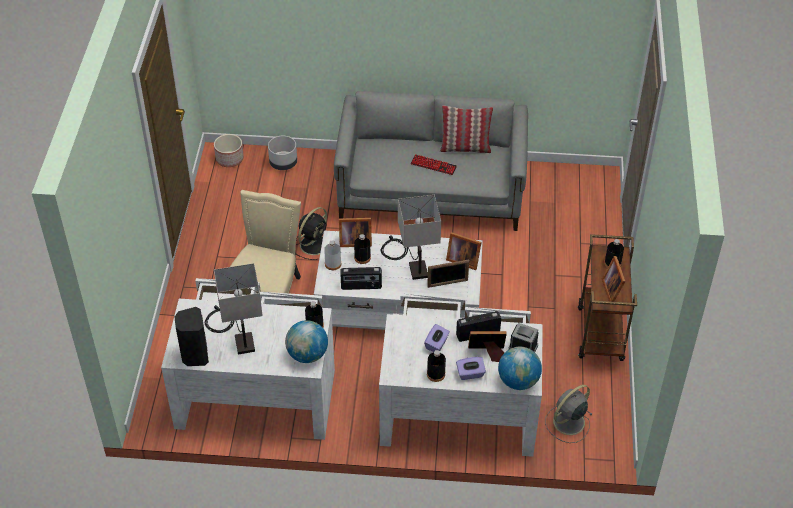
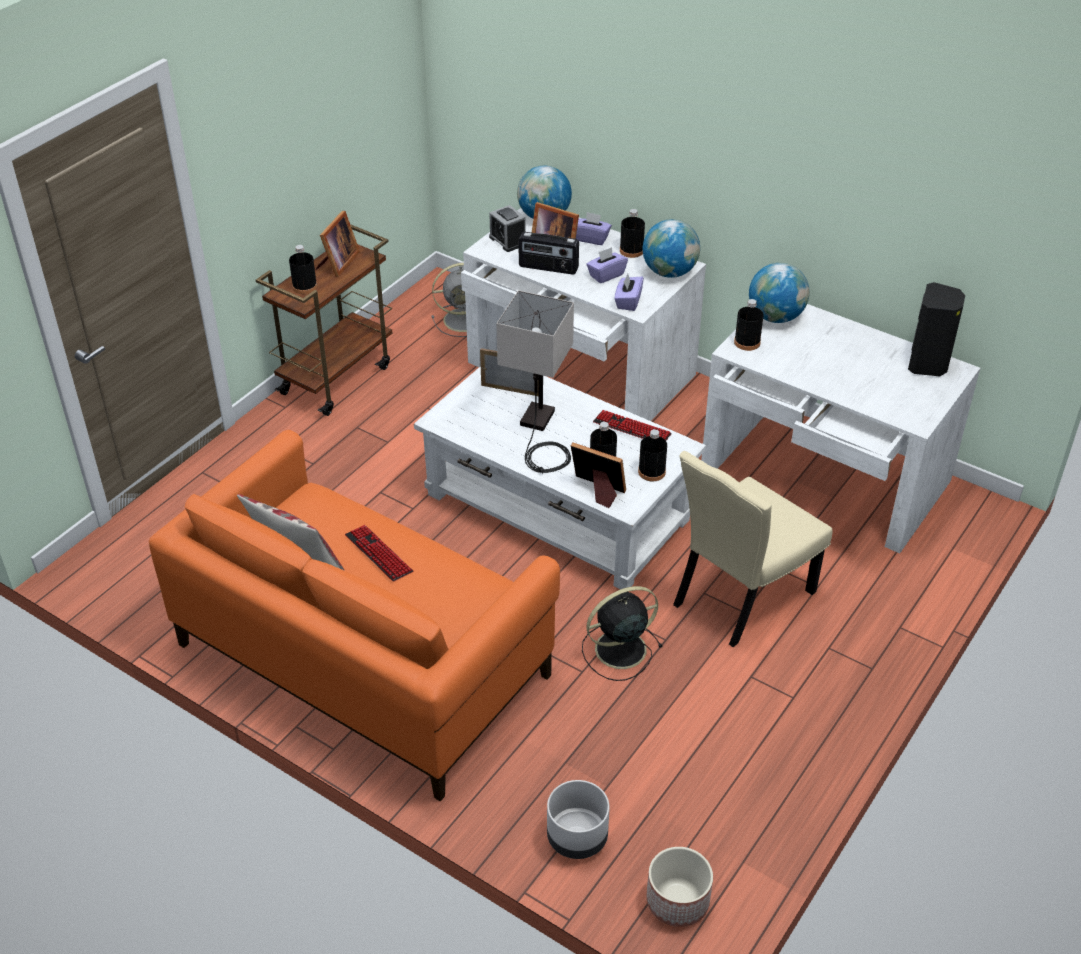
camera: 150 degrees left, 5 degrees down
(235, 333) = (861, 370): table lamp -> none
(333, 264) = (651, 472): white bottle -> black bottle
(361, 286) = (632, 429): radio -> keyboard
(397, 365) = (669, 272): none -> globe
(407, 327) = (628, 301): none -> purple tissue box
(431, 192) = (365, 657): grey sofa -> orange sofa
(462, 259) = (464, 409): picture frame -> none

